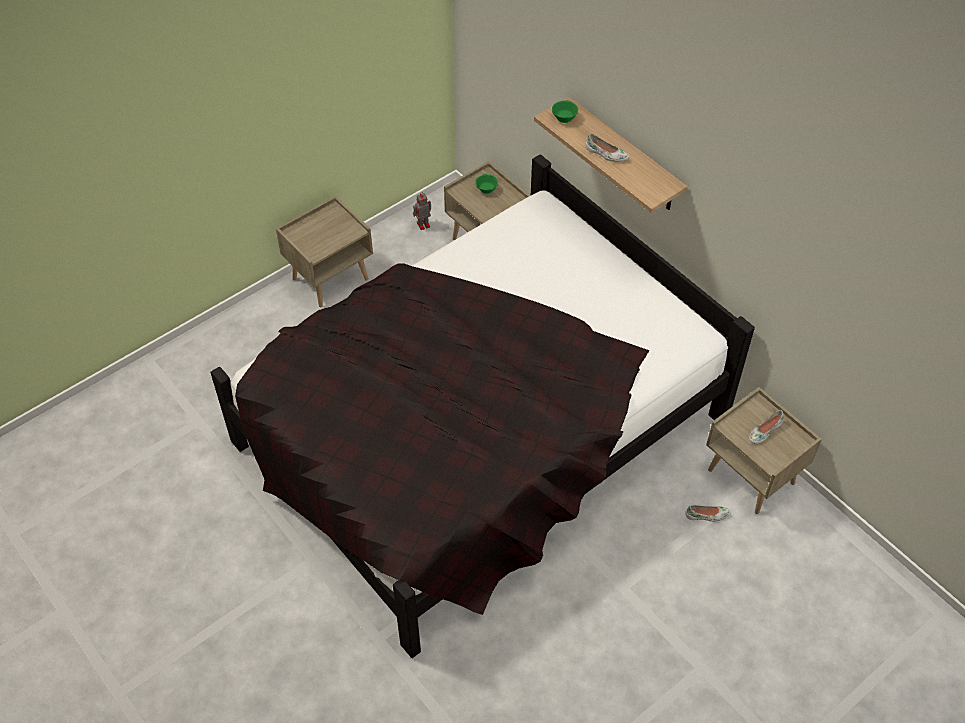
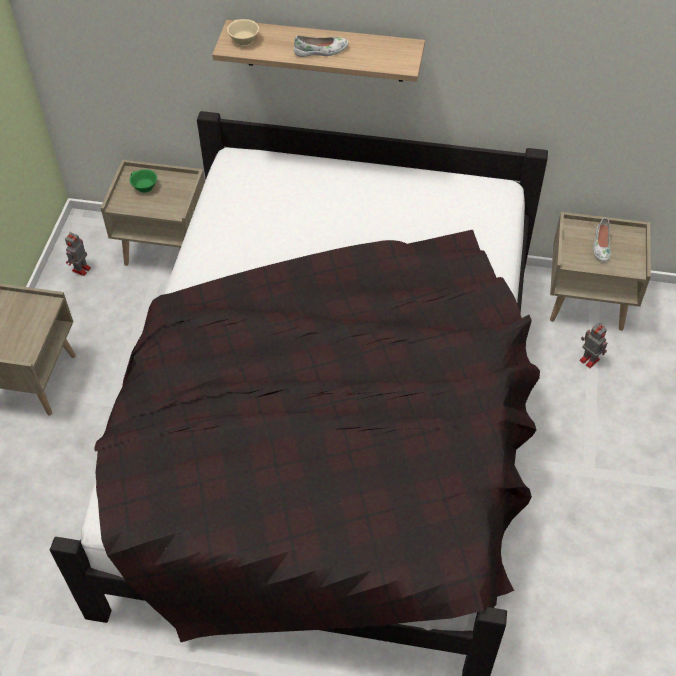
camera: 40 degrees left, 0 degrees up
(563, 117) = (242, 40): green cup -> beige cup
(707, 515) = (588, 359): white shoe -> toy robot

